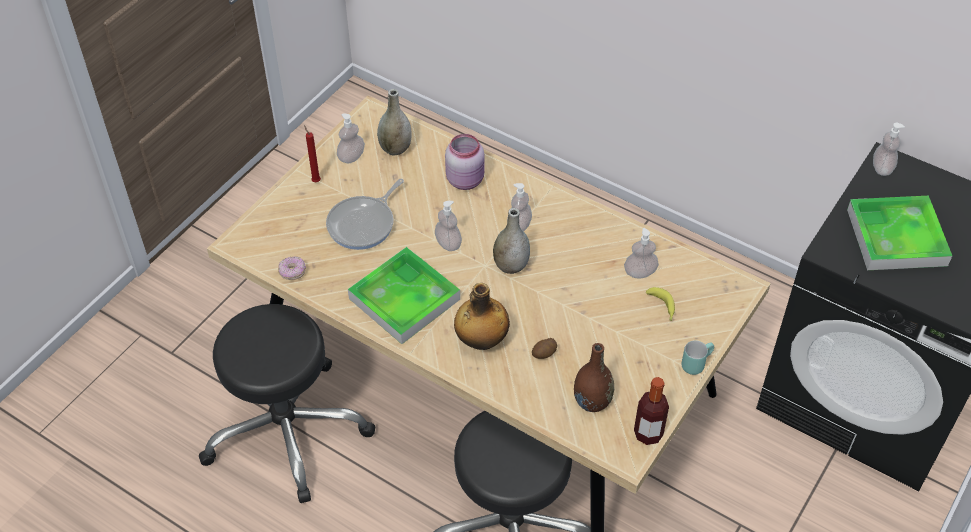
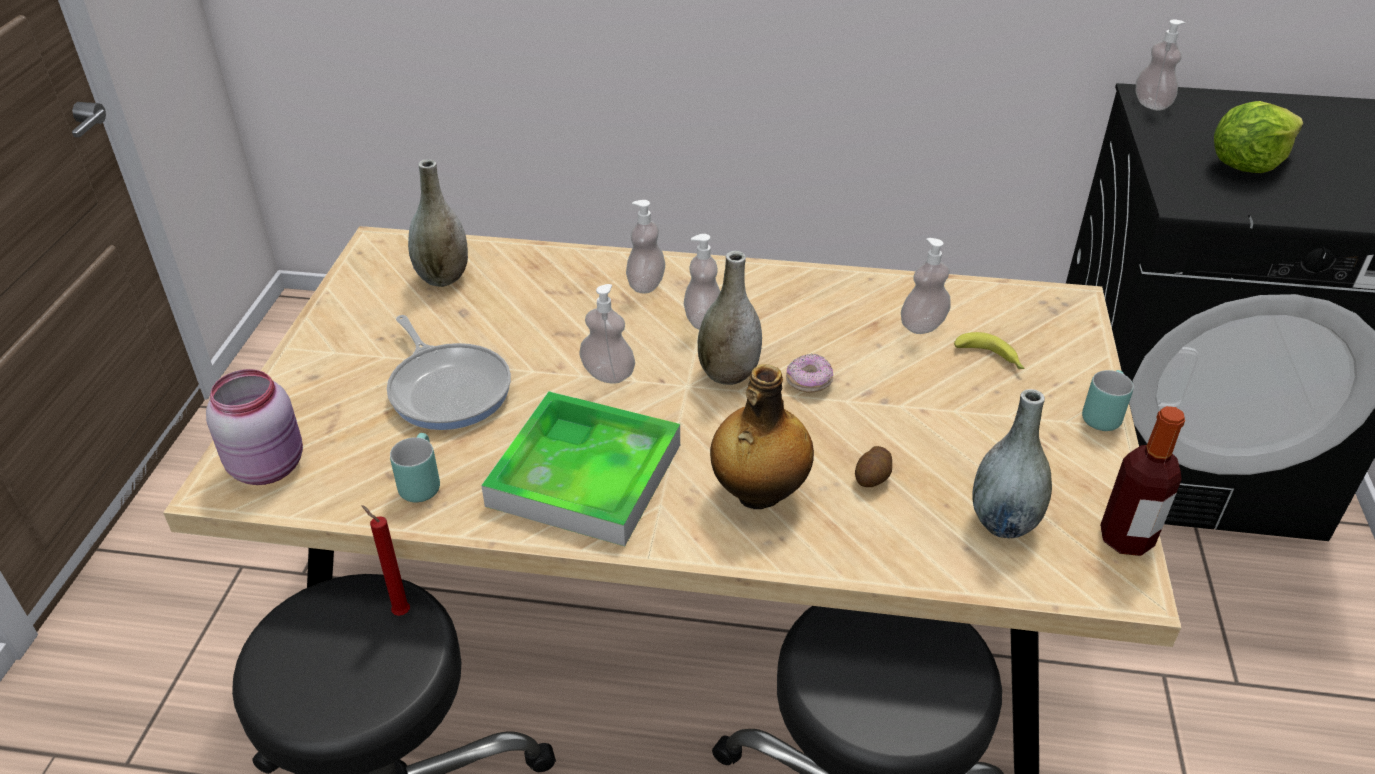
camera: 25 degrees left, 10 degrees down
(292, 272) = (355, 498): donut -> donut (809, 382)
(315, 180) = (329, 353): red candle -> red candle (399, 612)
(325, 274) = (419, 482): none -> turquoise mug
(351, 157) = (375, 306): soap dispenser -> soap dispenser (646, 284)
(364, 224) = (448, 389): frying pan -> frying pan turned 45 degrees counterclockwise
(466, 180) = (581, 286): pink jar -> pink jar (269, 465)
(592, 402) = (1003, 523): brown vase -> grey vase
(896, 237) = (1246, 165): tray -> lettuce

